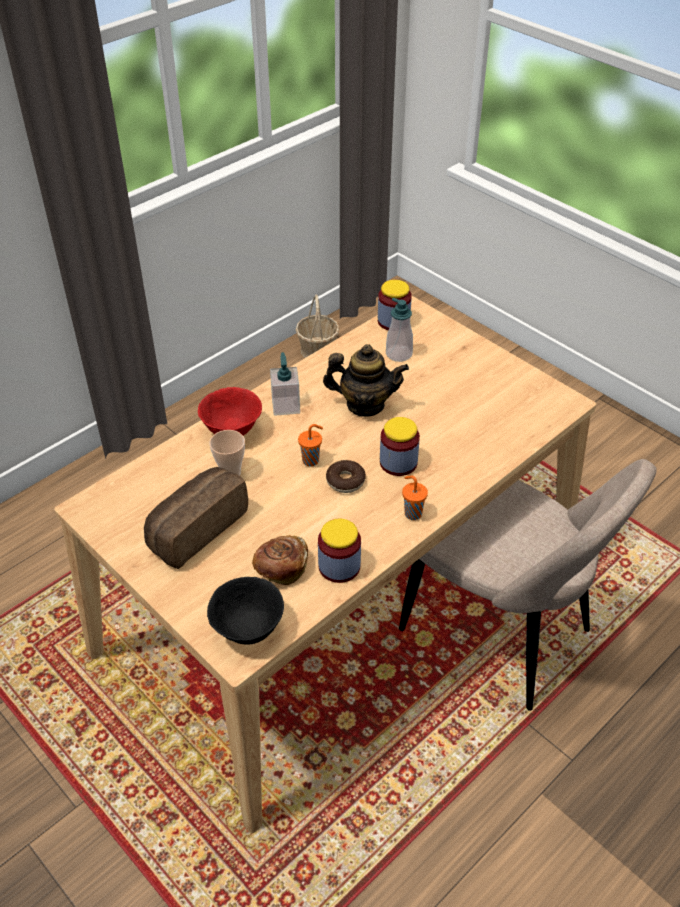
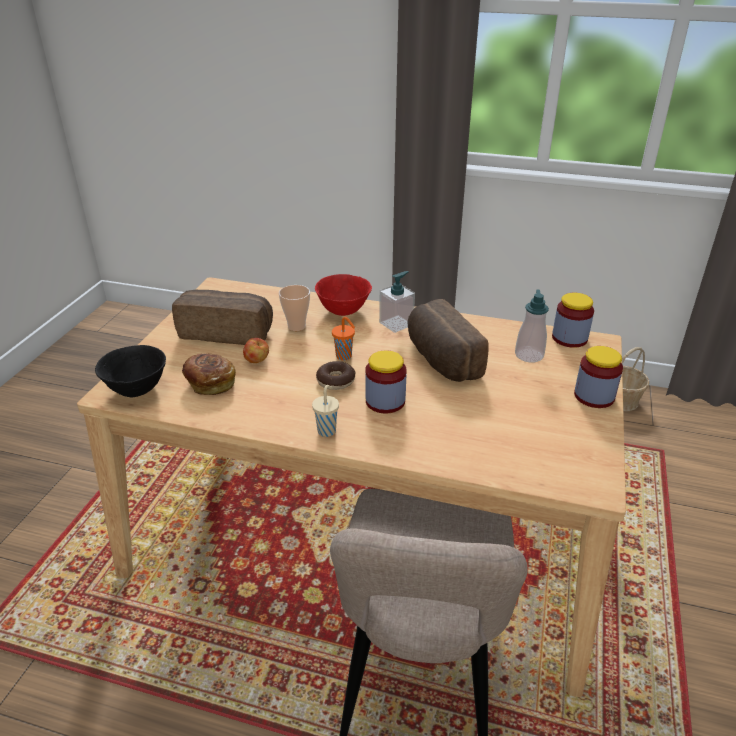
camera: 60 degrees right, 10 degrees down
(269, 522) = (257, 361): none -> apple
(339, 566) = (232, 411): jar -> jar (594, 396)
(365, 405) = (440, 360): teapot -> bread
(412, 513) = (327, 430): orange cup -> beige cup

